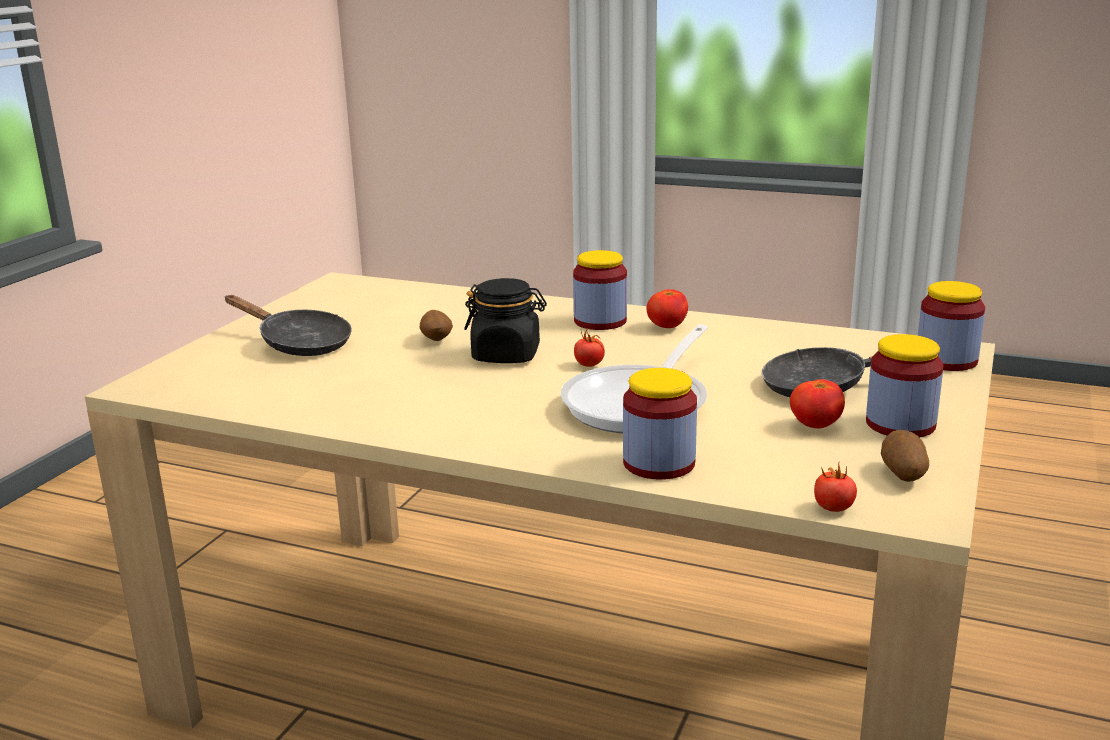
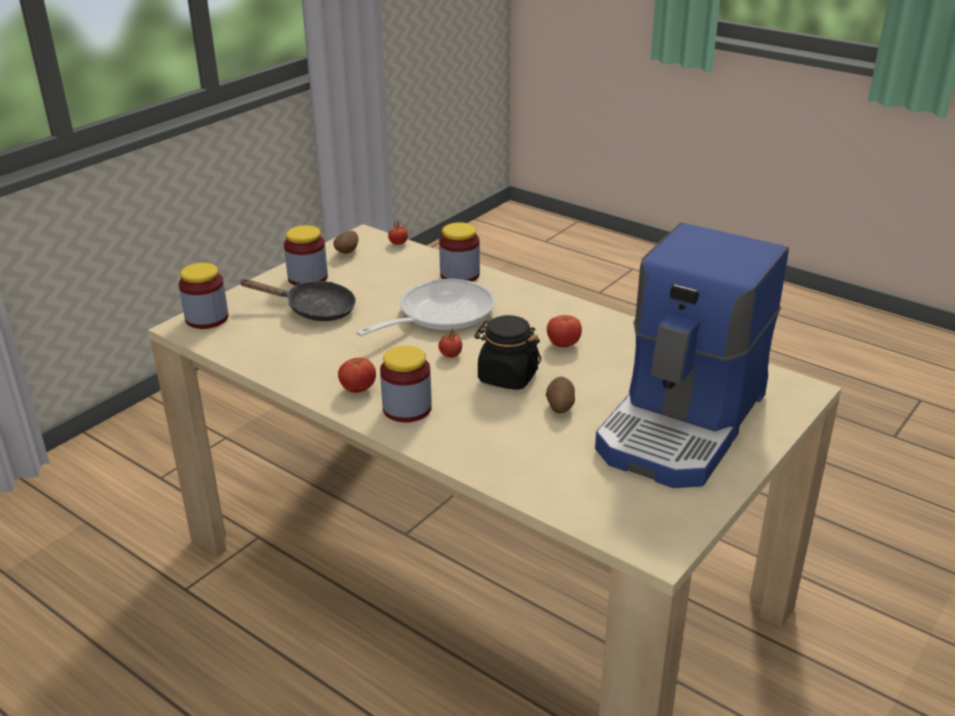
camera: 165 degrees left, 10 degrees up
(299, 344) = (684, 424): black frying pan -> coffee machine
(815, 426) = (354, 284): tomato -> tomato (563, 345)

